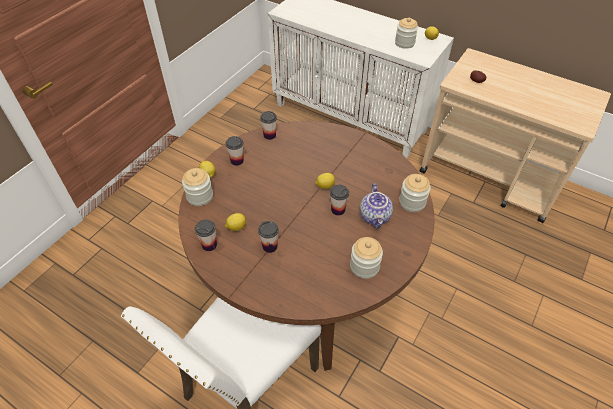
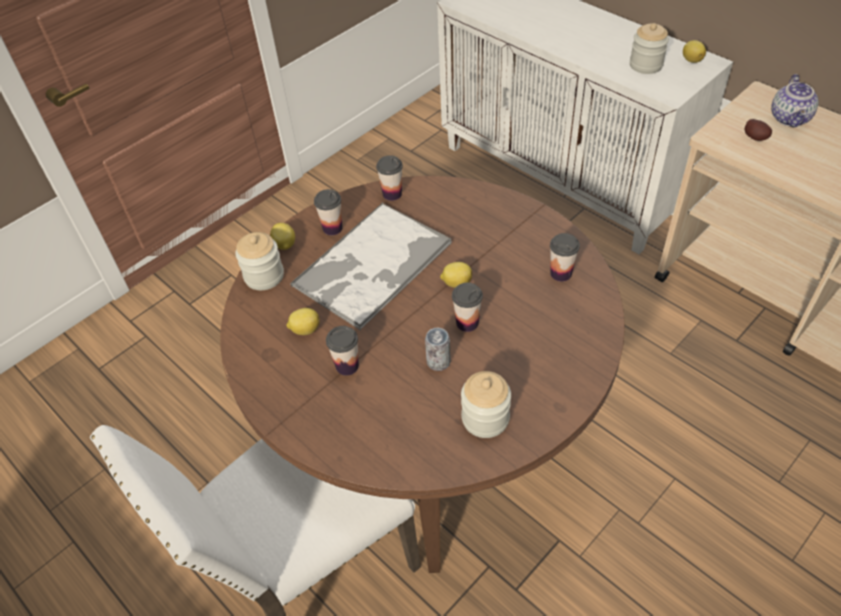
camera: 15 degrees right, 0 degrees up
(209, 245) = (258, 351): cup -> cup (561, 273)
(268, 182) = (371, 266): none -> tray
(326, 236) = (438, 362): none -> can
(375, 217) = (524, 341): teapot -> teapot (790, 119)
(412, 202) = (590, 326): jar -> none

